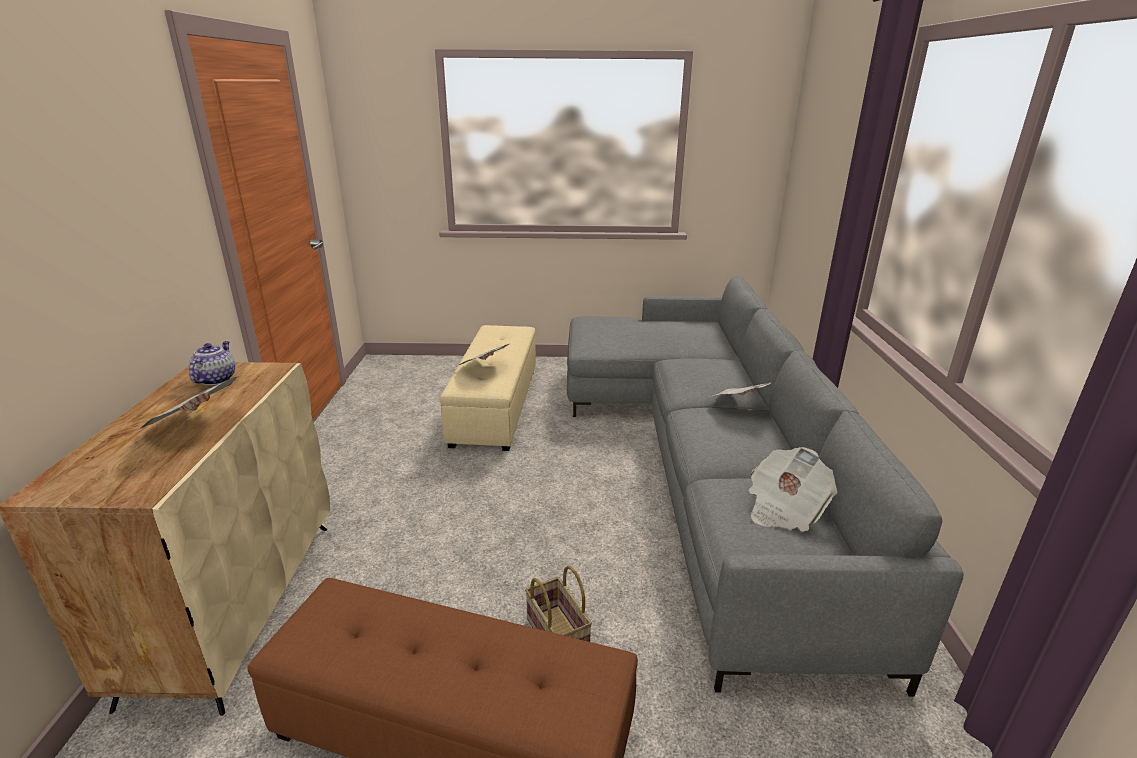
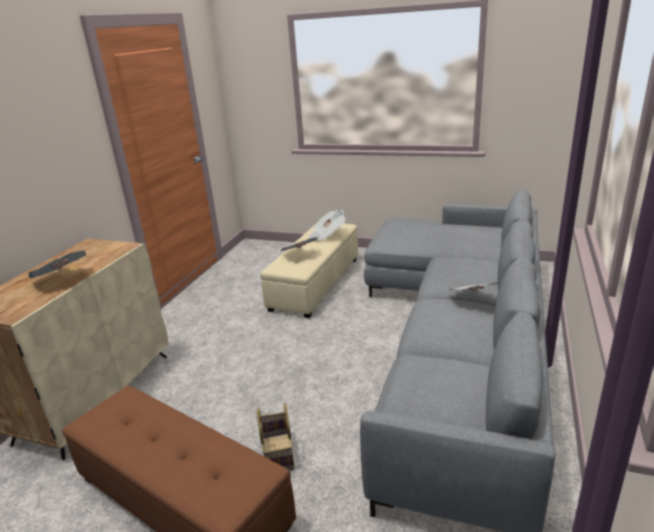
camera: 20 degrees right, 0 degrees up
(216, 379) = (91, 250): teapot -> none
(784, 508) = (453, 385): newspaper -> newspaper (327, 235)

